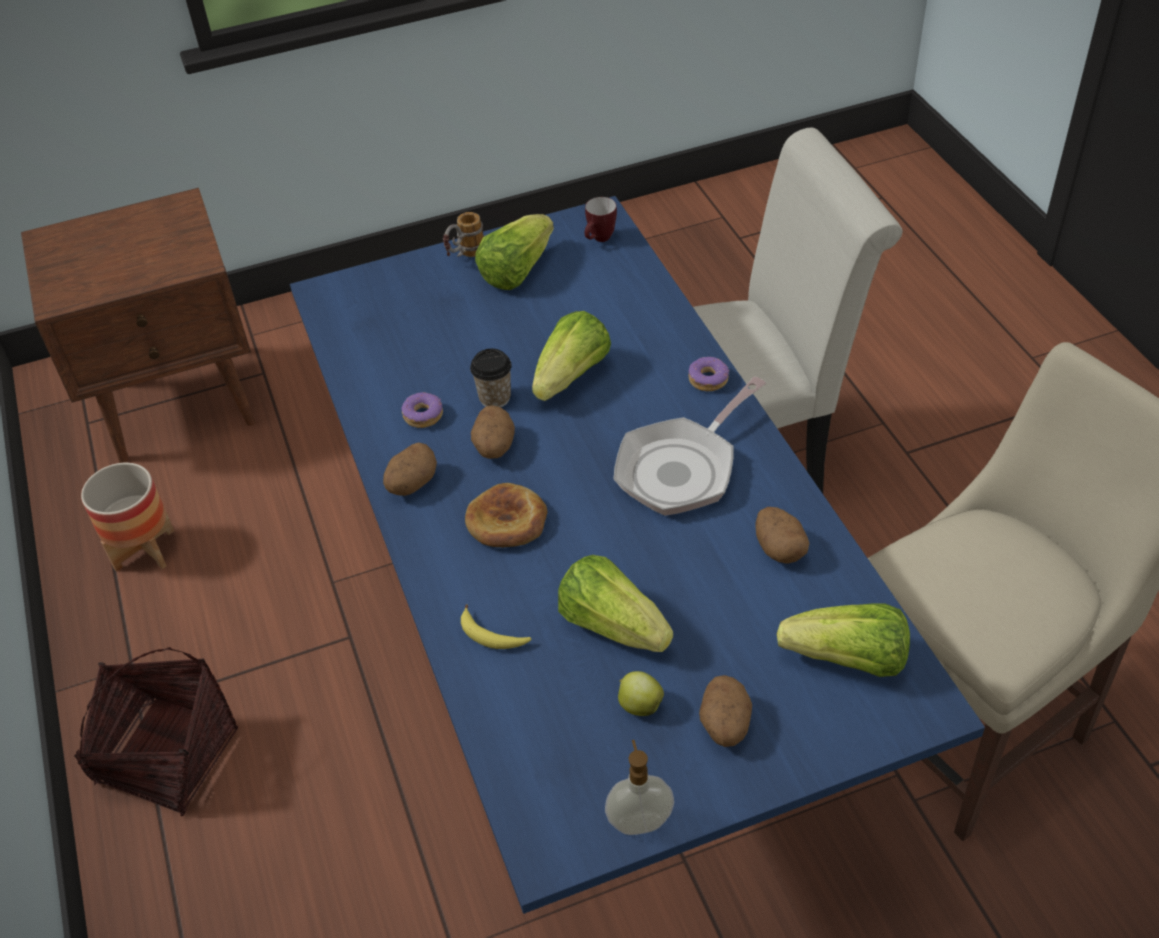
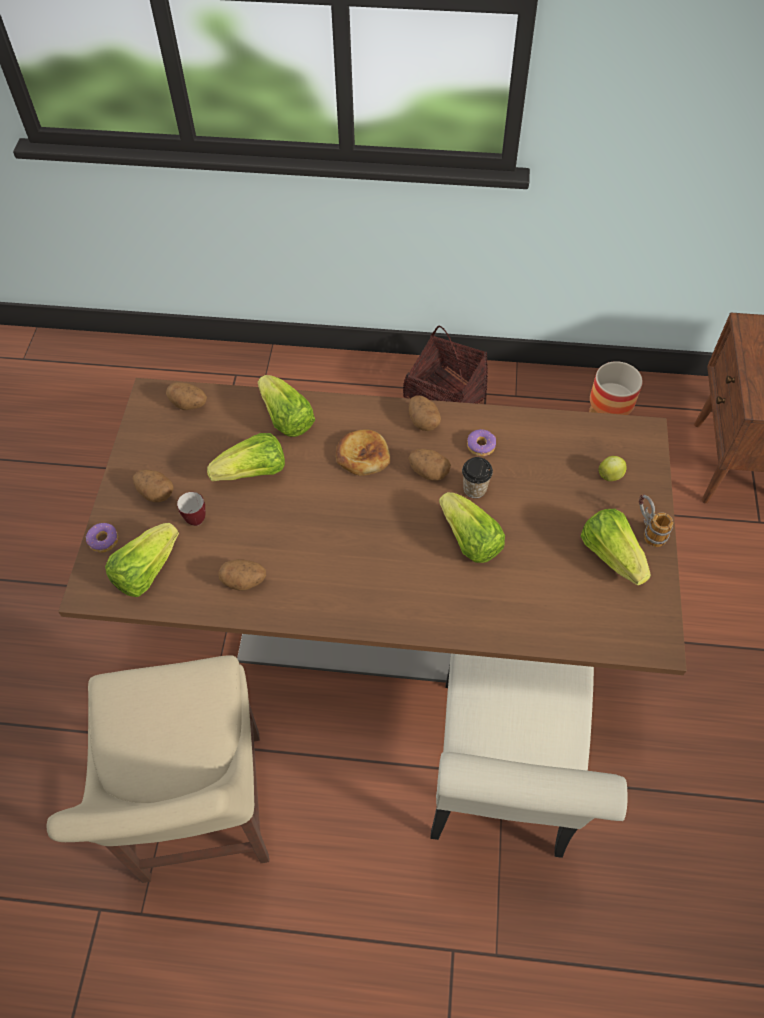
camera: 115 degrees right, 10 degrees up
(492, 636) = (286, 418): banana -> lettuce
(535, 781) = (189, 404): none -> potato
(593, 663) = (383, 615): blue dining table -> brown dining table
(599, 240) = (624, 628): mug -> mug (194, 517)
(639, 705) = (196, 462): apple -> apple (610, 475)
(639, 821) = (136, 434): soap dispenser -> none
(682, 468) = (344, 562): frying pan -> none
(708, 379) = (416, 621): donut -> donut (104, 541)

